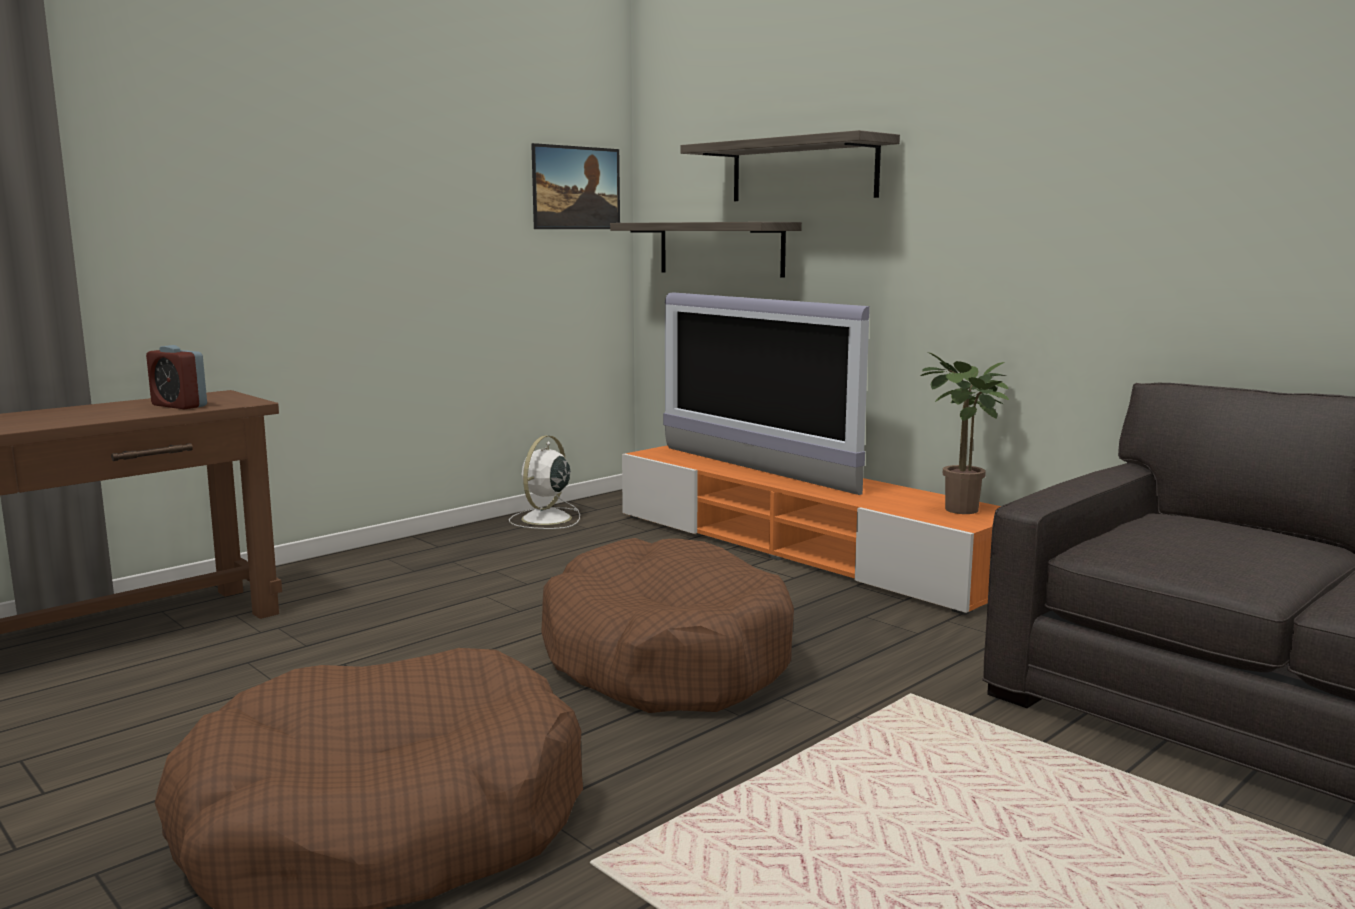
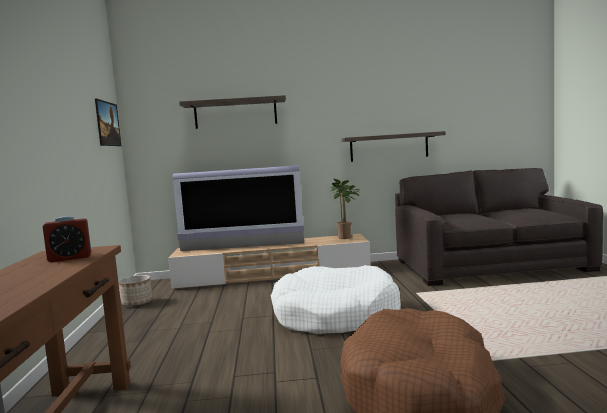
camera: 50 degrees left, 5 degrees down
(545, 519) = (137, 303): white fan -> planter
(665, 658) = (335, 316): brown dog bed -> white dog bed
(720, 248) = (188, 151): shelf -> shelf (389, 147)
(801, 550) = (273, 276): orange tv stand -> beige tv stand

